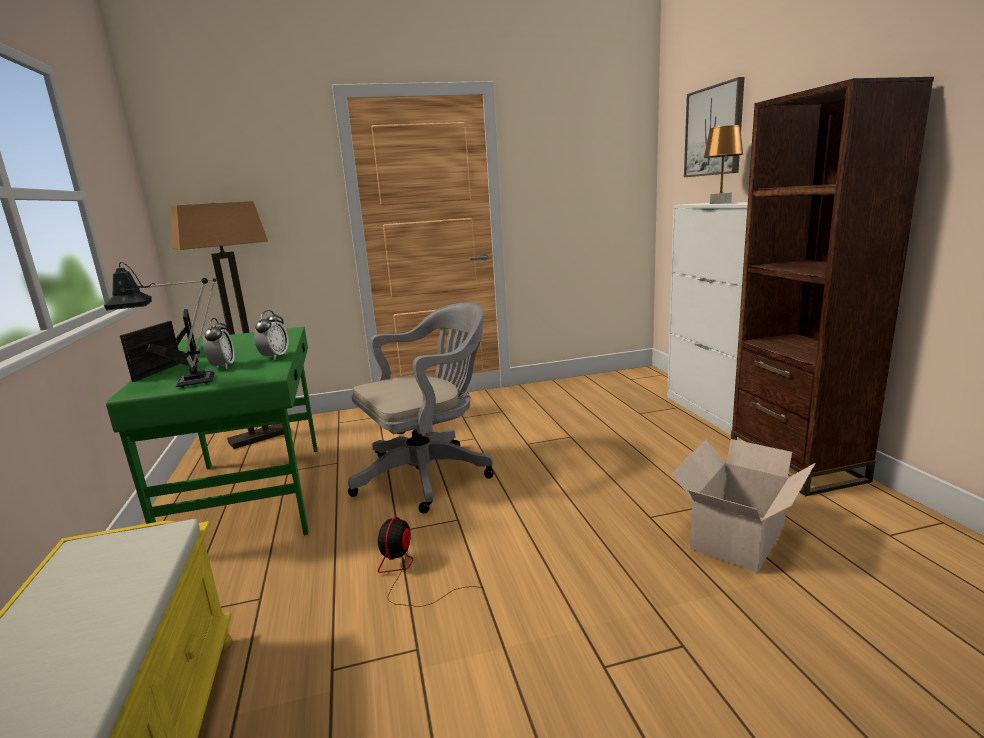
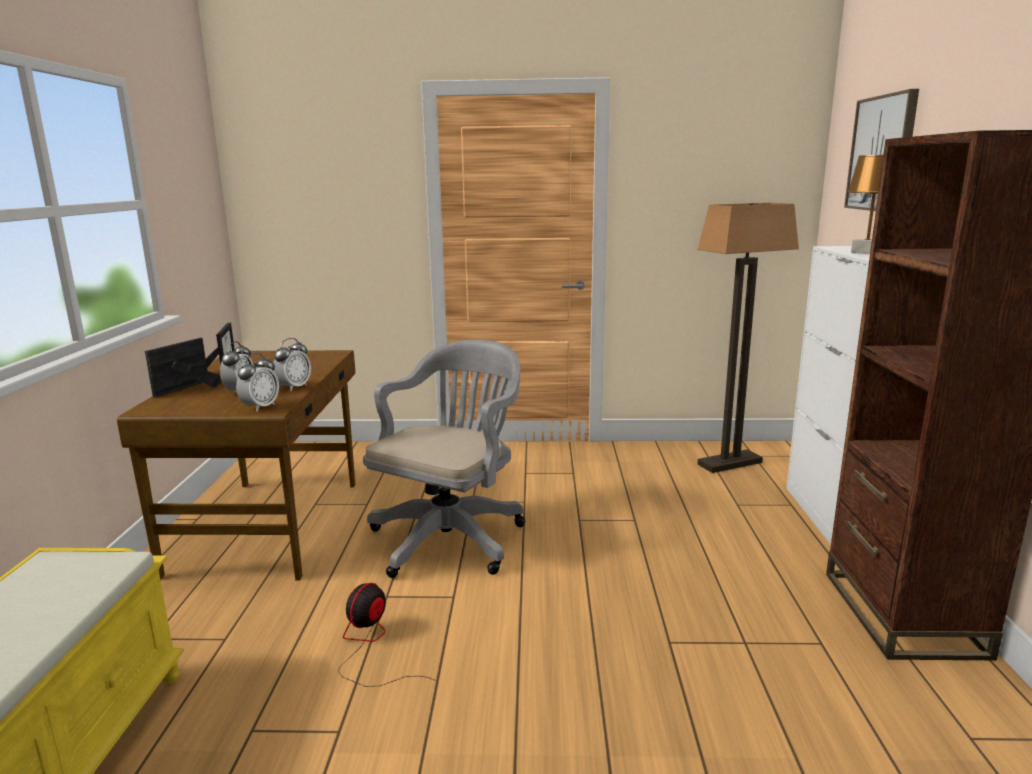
camera: 15 degrees right, 0 degrees up
(185, 384) = (193, 408): table lamp -> none
(254, 495) = (271, 525): green desk -> brown desk
(256, 374) = (260, 407): none -> alarm clock
(260, 437) = (307, 459): floor lamp -> floor lamp (730, 463)
(429, 474) = (452, 536): grey office chair -> grey office chair turned 45 degrees counterclockwise
(736, 538) = (759, 693): cardboard box -> none

